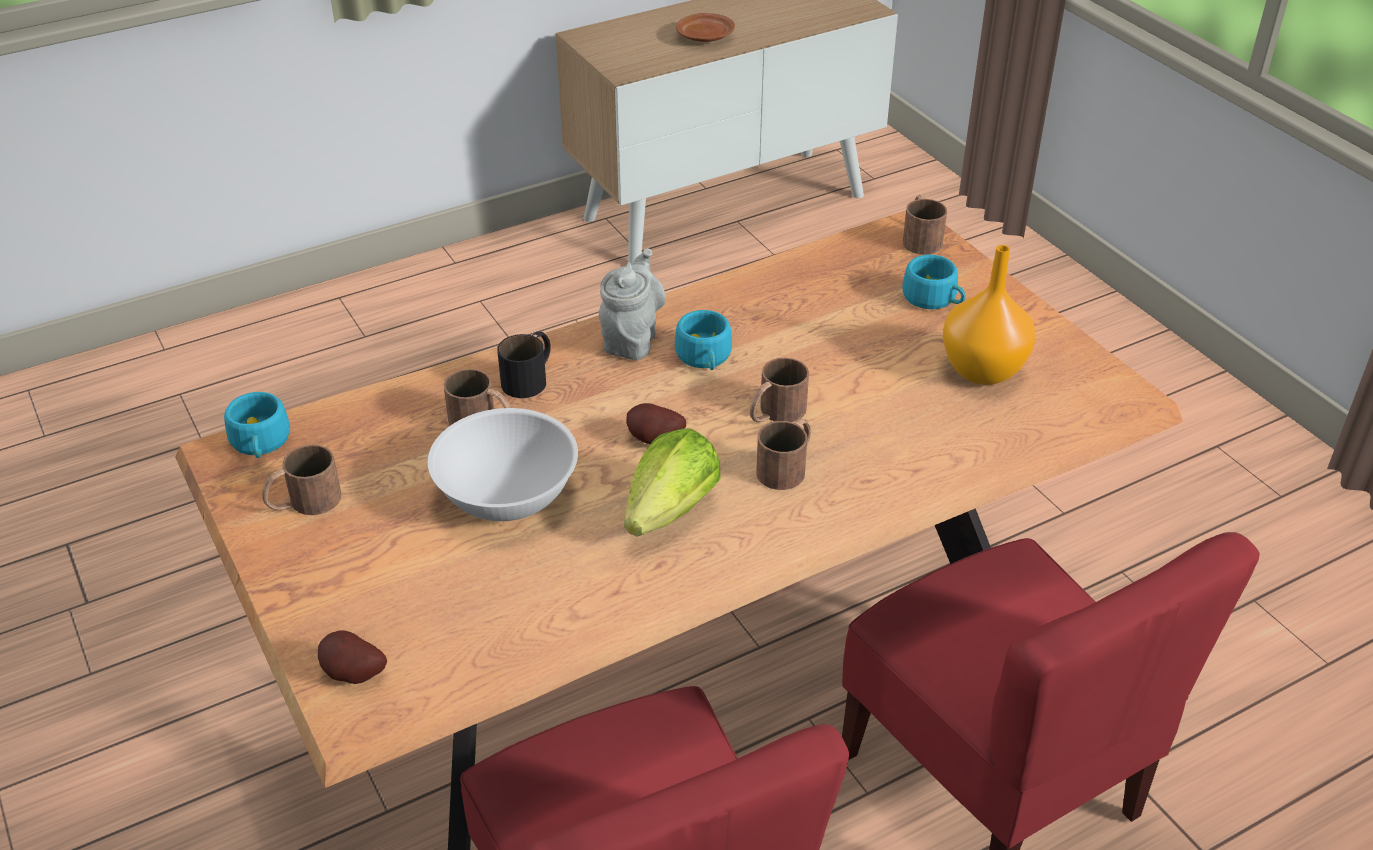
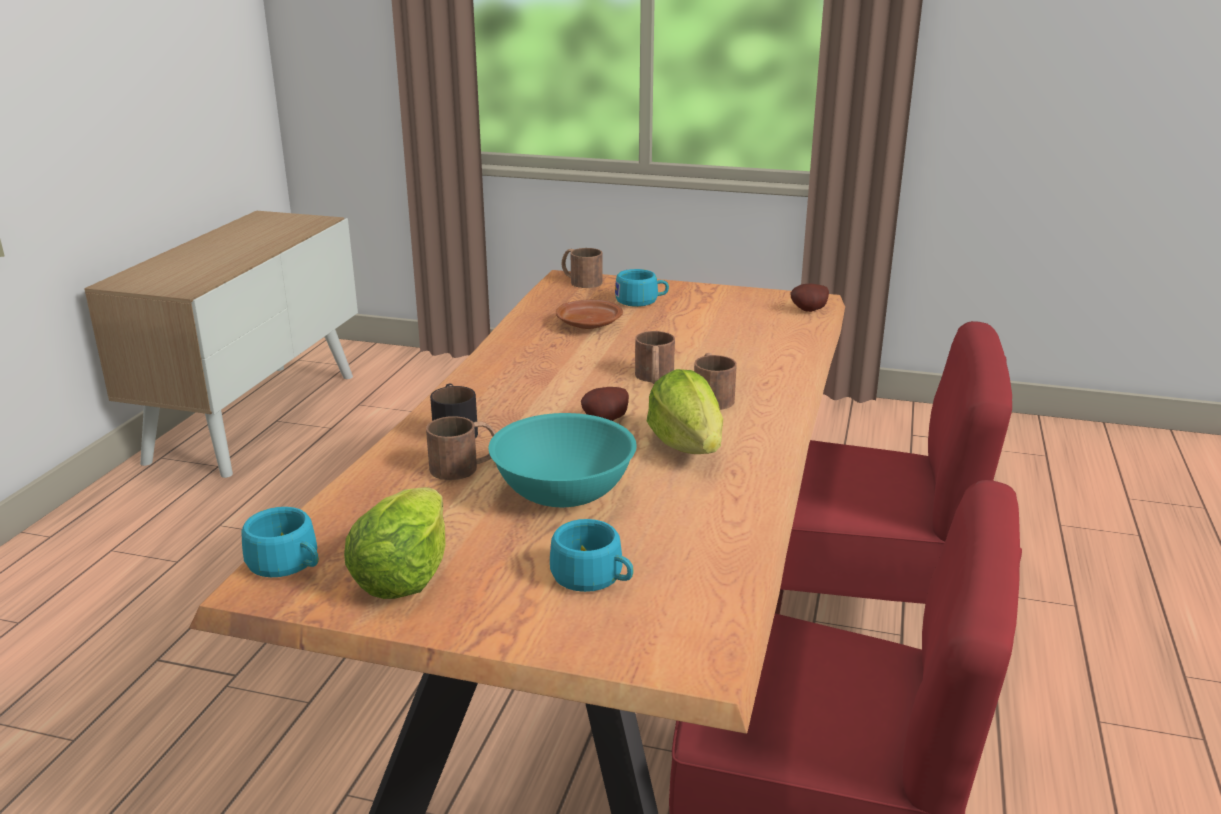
camera: 45 degrees left, 15 degrees down
(303, 502) = (403, 576): brown mug -> lettuce
(352, 675) = (654, 643): potato -> potato (810, 311)
(507, 495) = (563, 491): white bowl -> turquoise bowl
(631, 339) = (490, 384): grey teapot -> none
(704, 358) = (559, 373): turquoise cup -> turquoise cup (593, 578)
(705, 37) = (223, 259): brown plate -> brown plate (589, 324)
(984, 370) = (728, 317): orange vase -> none

